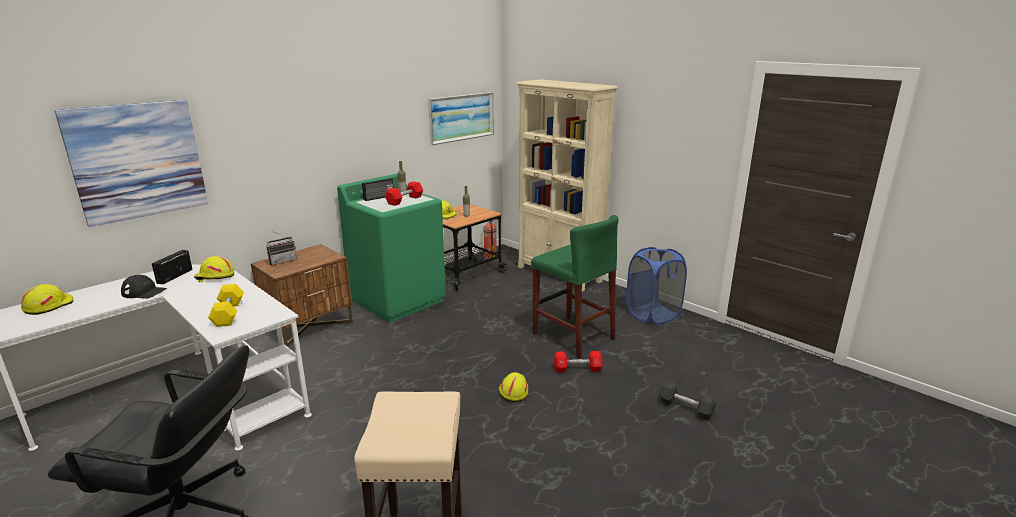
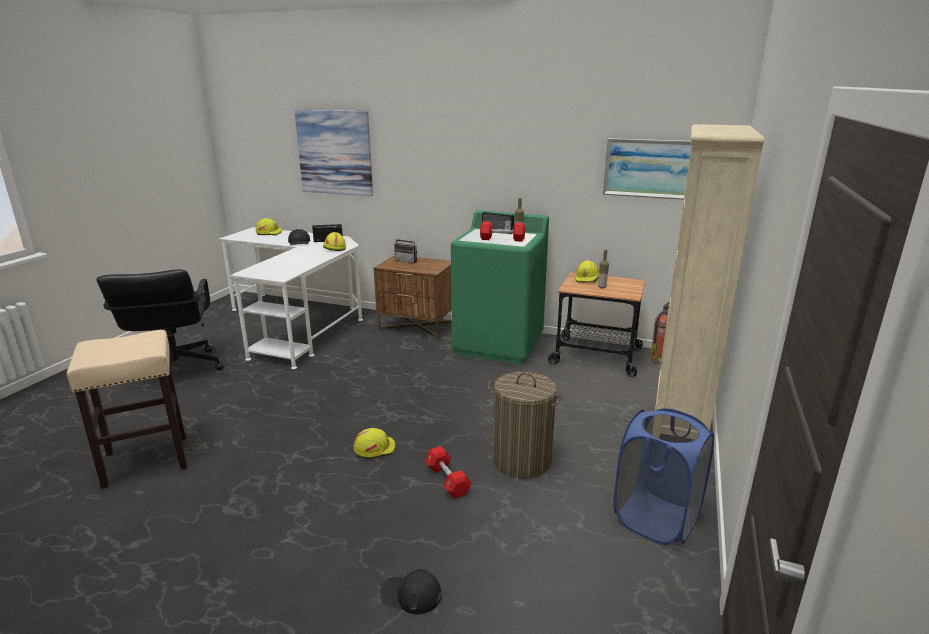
camera: 65 degrees right, 0 degrees up
(228, 314) = (276, 266): yellow dumbbell -> none
(573, 336) = (521, 461): green stool -> laundry basket
(686, 408) = (410, 594): black dumbbell -> black cap

